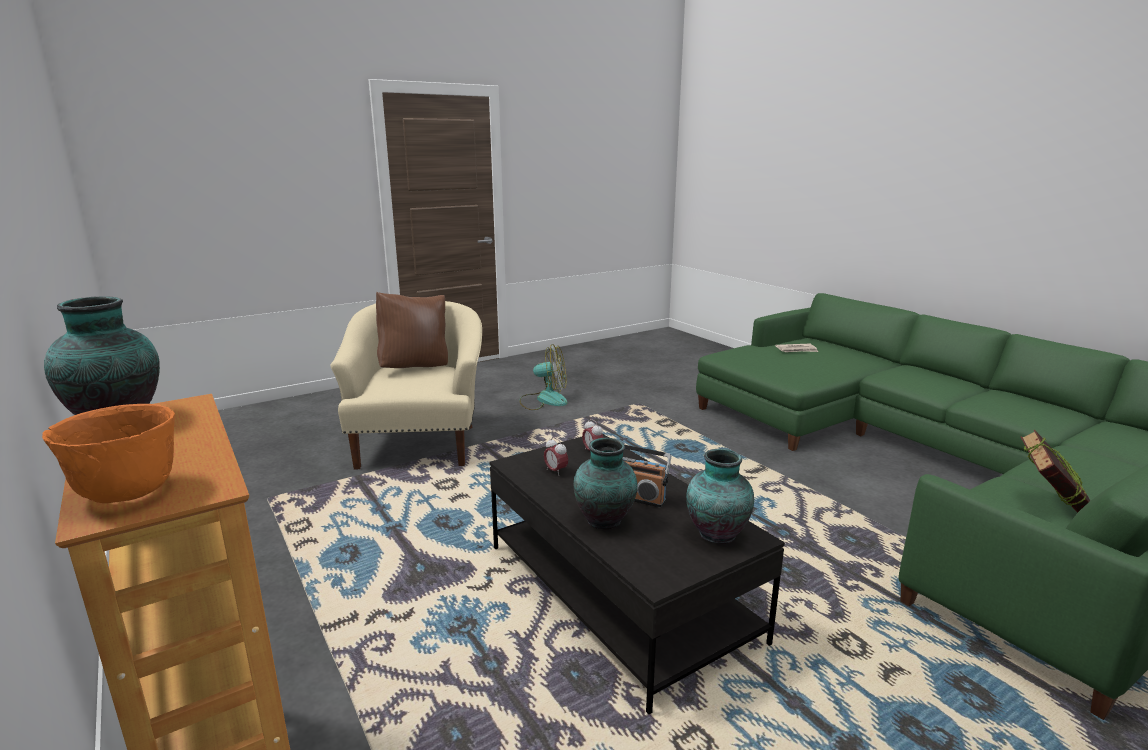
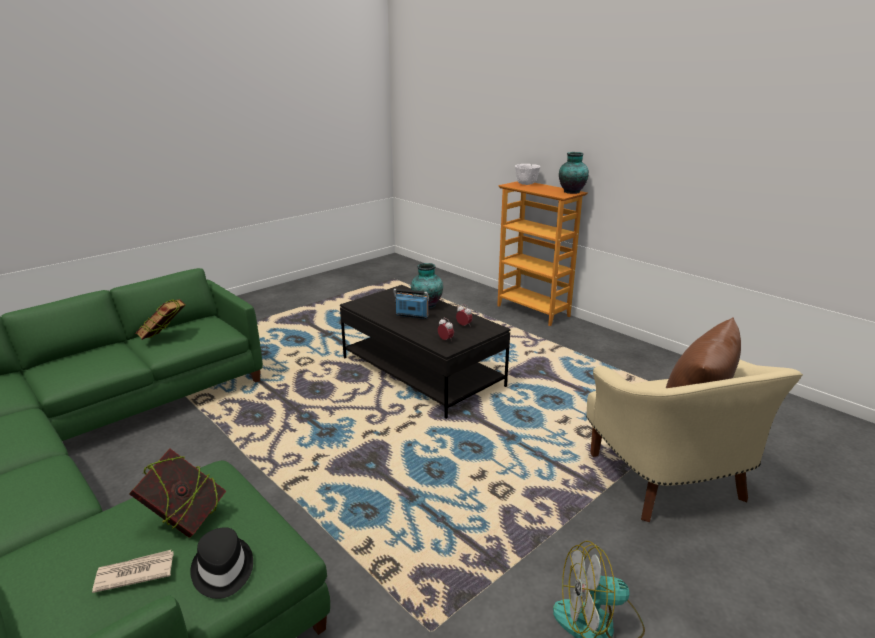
camera: 170 degrees right, 5 degrees up
(125, 493) = (526, 184): orange bowl -> white bowl
(716, 533) = (371, 304): vase -> none
(751, 350) = (222, 570): none -> black hat
(790, 363) = (185, 520): none -> book

